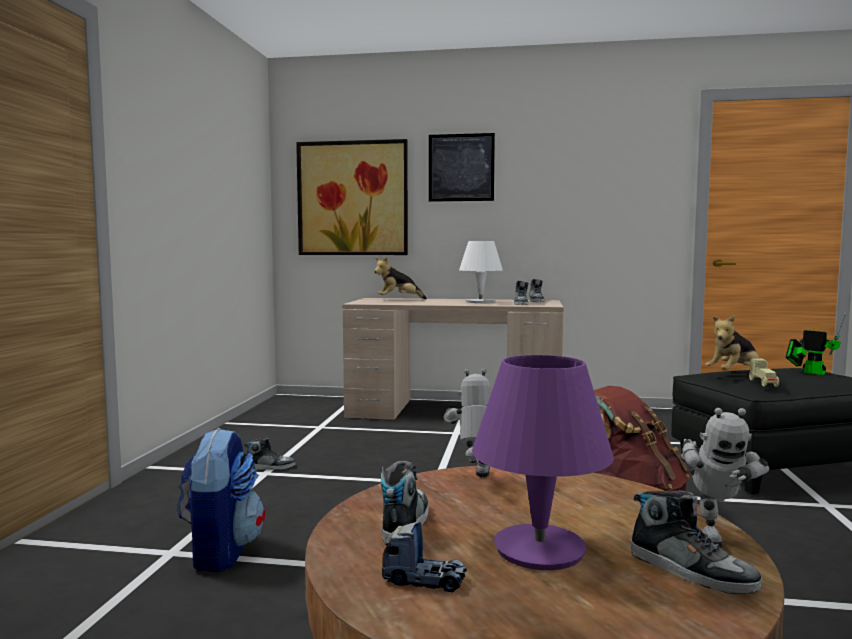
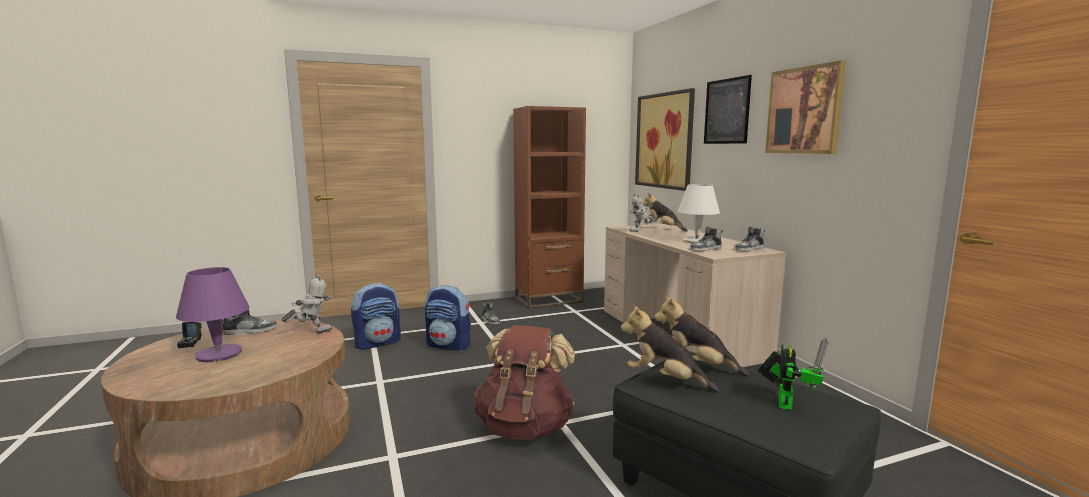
camera: 60 degrees right, 5 degrees up
(253, 428) = (549, 300): none -> brown bookcase
(324, 504) = (449, 345): none -> backpack
(563, 171) = (804, 110): none -> picture
(691, 570) = (191, 382): shoe -> none
(713, 534) = (237, 384): toy robot -> toy robot (641, 232)
(763, 383) = (665, 380): beige toy car -> plush toy

